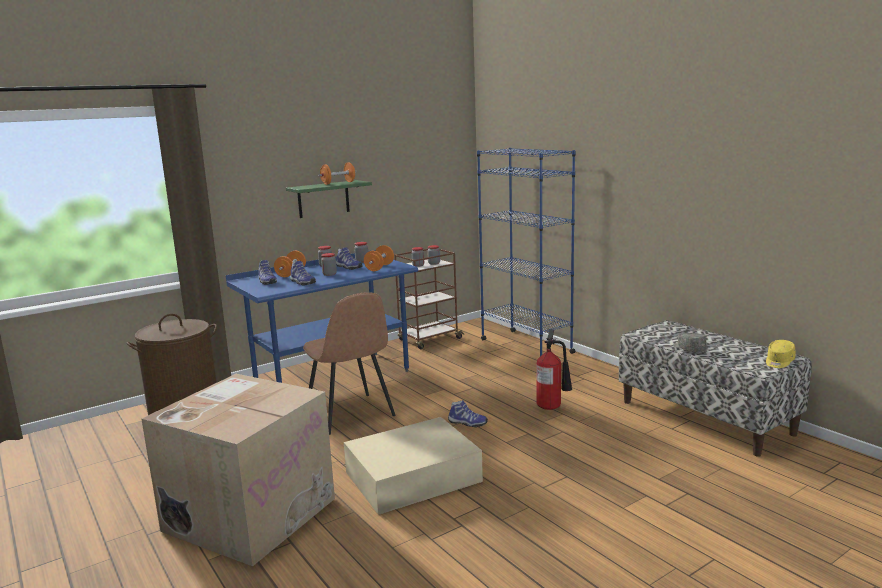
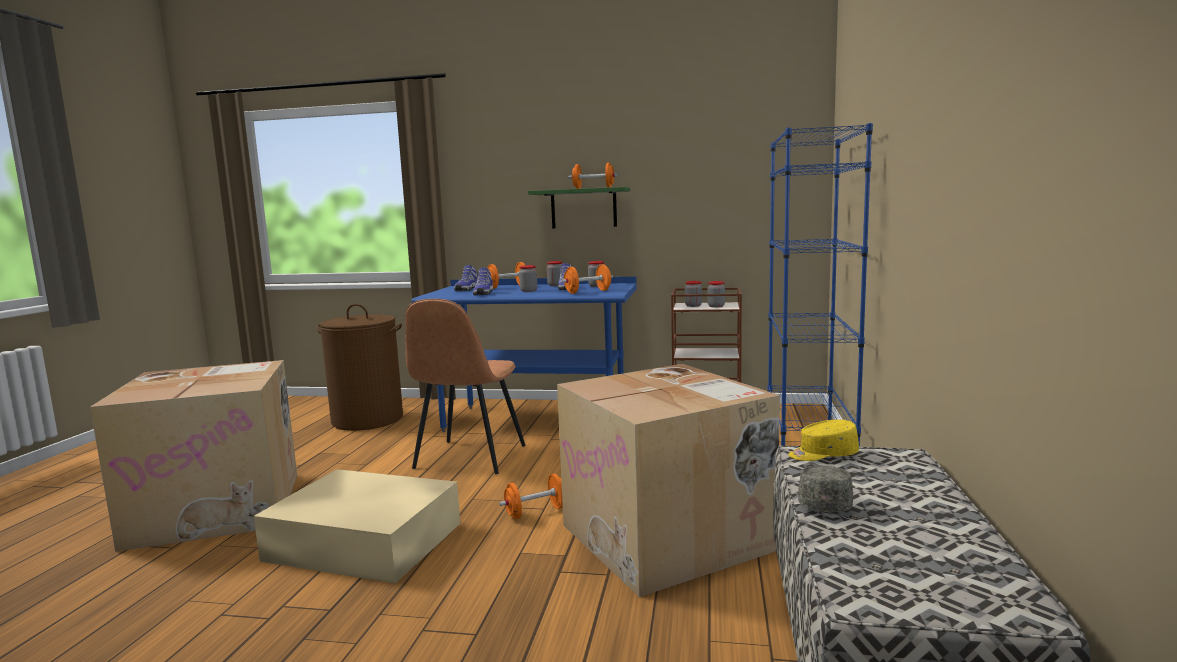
camera: 45 degrees right, 5 degrees down
(467, 423) = (535, 512): shoe -> orange dumbbell
(552, 407) = (668, 538): fire extinguisher -> cardboard box
(779, 362) = (964, 603): yellow cap -> yellow cap (822, 455)

